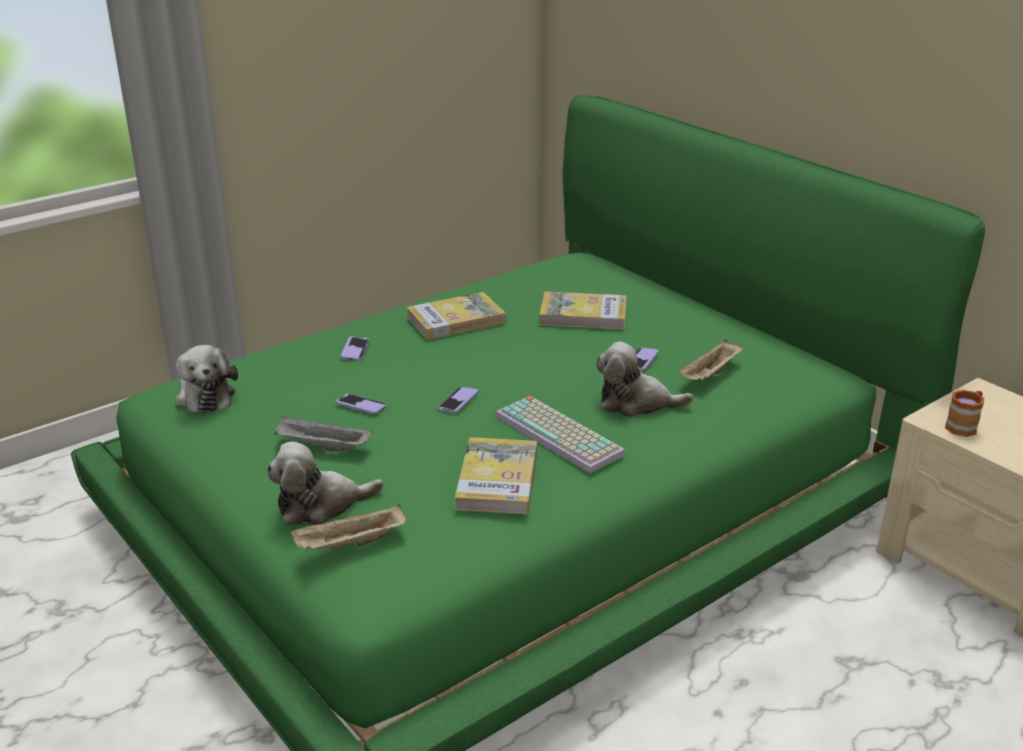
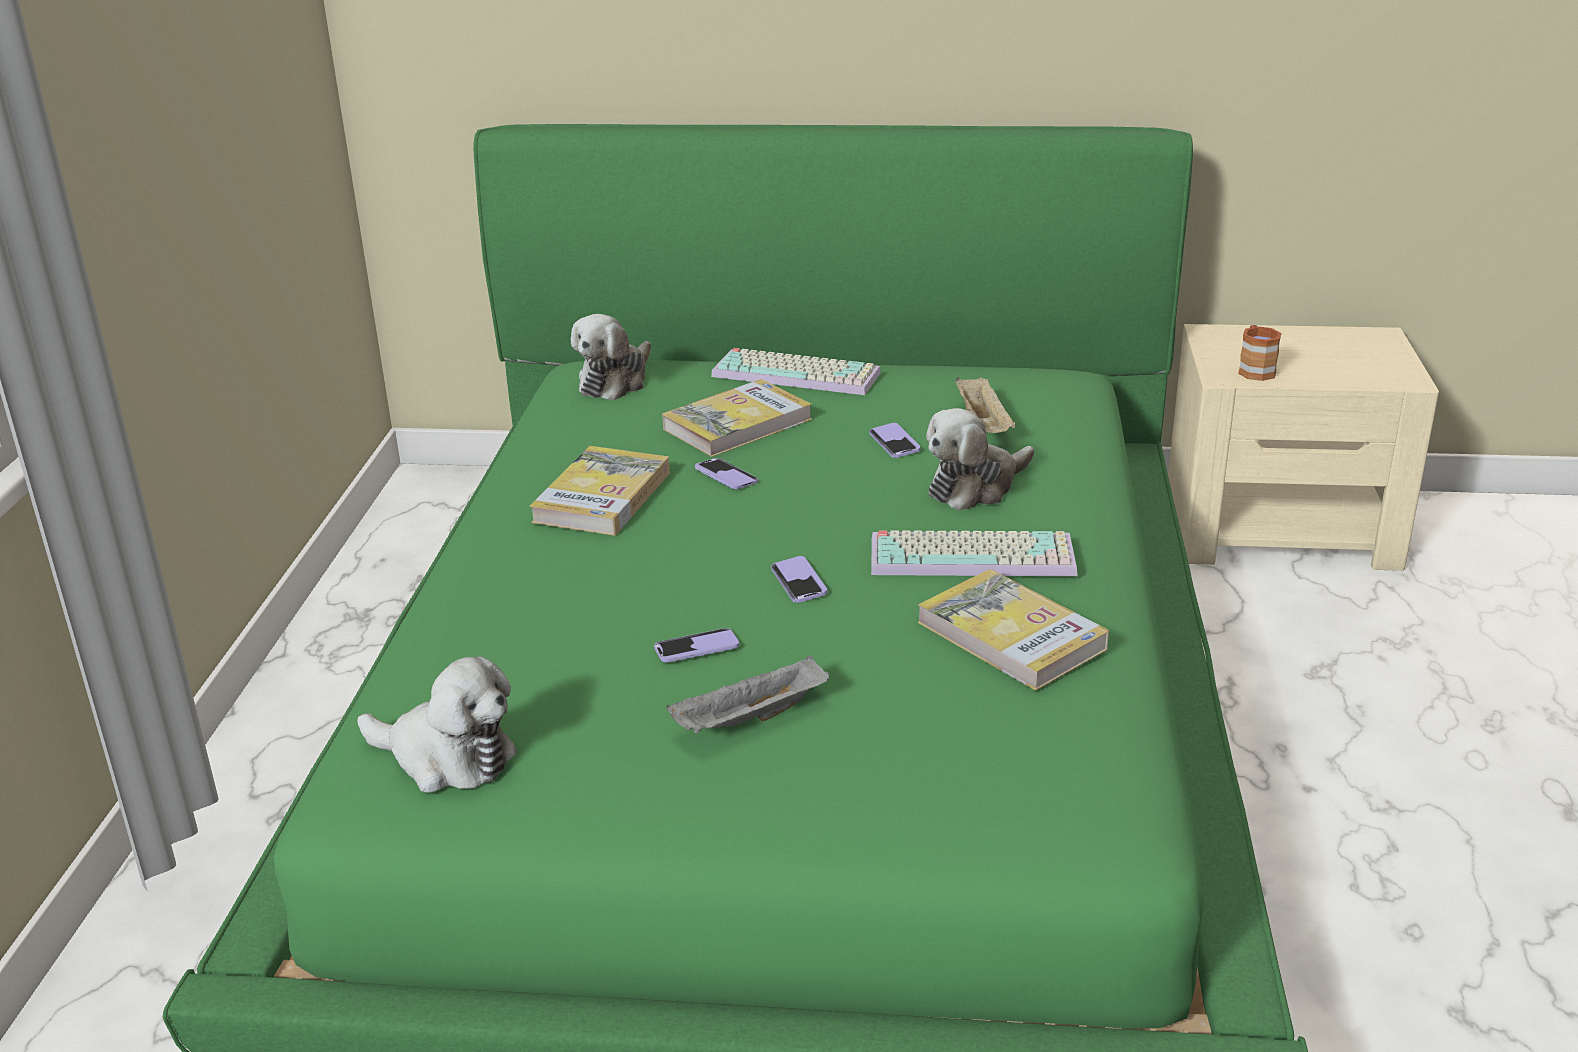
camera: 45 degrees left, 0 degrees up
(321, 505) = (886, 781): plush toy -> plush toy (615, 381)
(350, 544) = (1009, 796): beige tray -> none
(355, 350) = (546, 592): phone -> phone (726, 476)
(669, 303) = (799, 373): none -> keyboard

